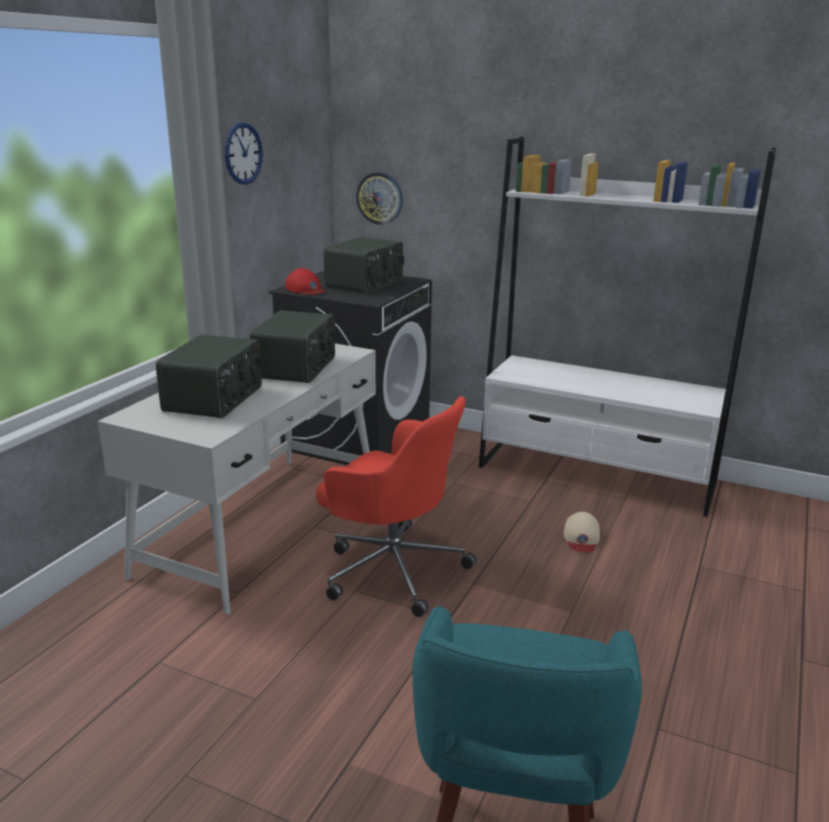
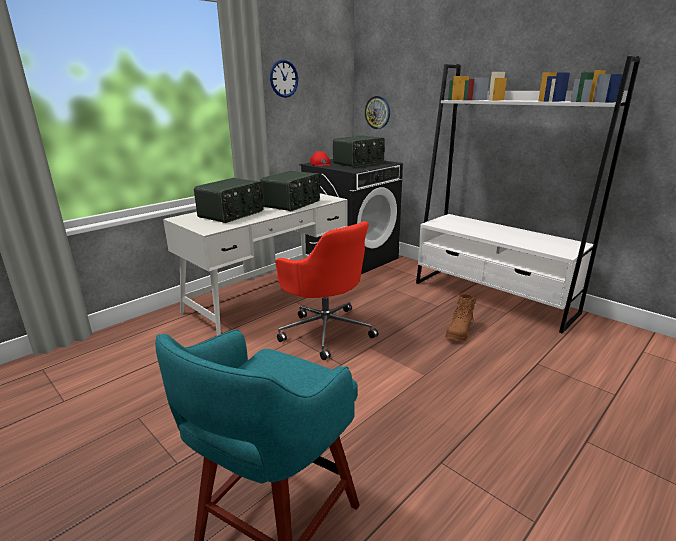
camera: 20 degrees right, 0 degrees up
(581, 537) = (459, 332): beige cap -> brown boot

